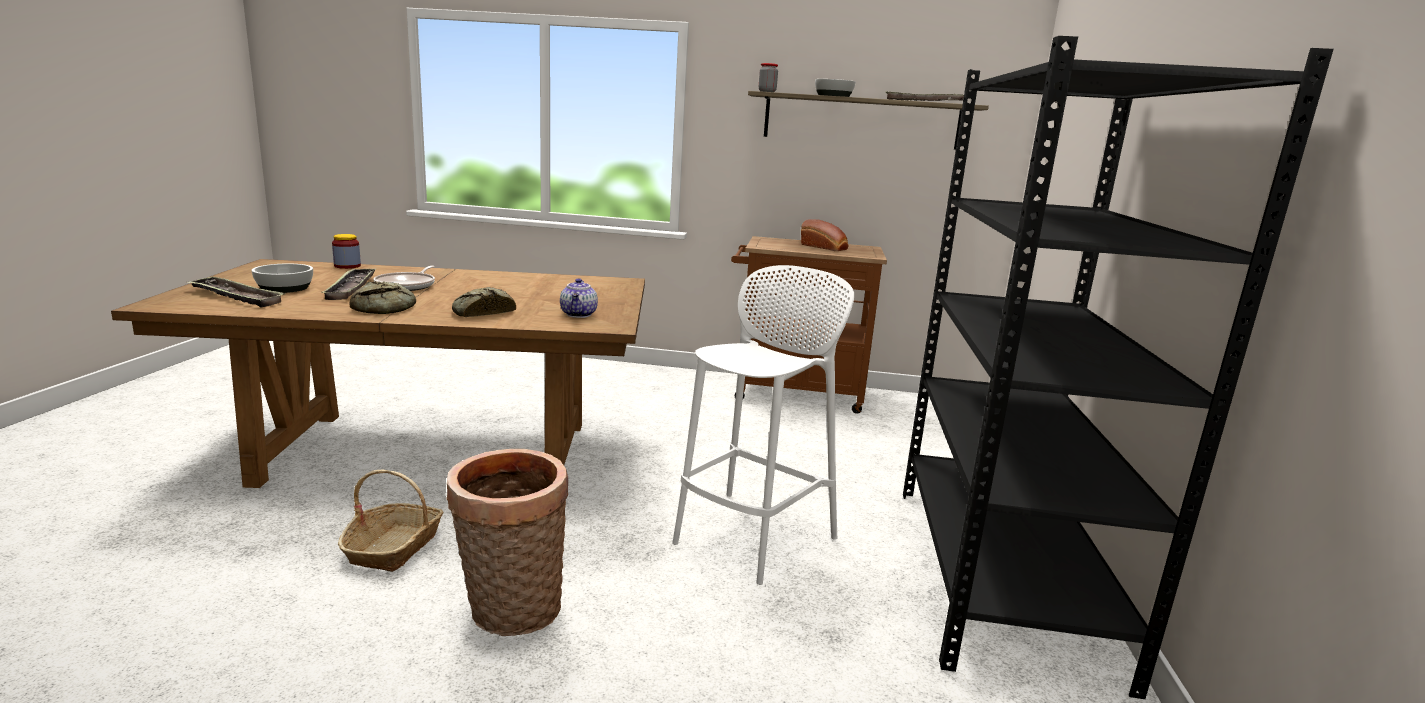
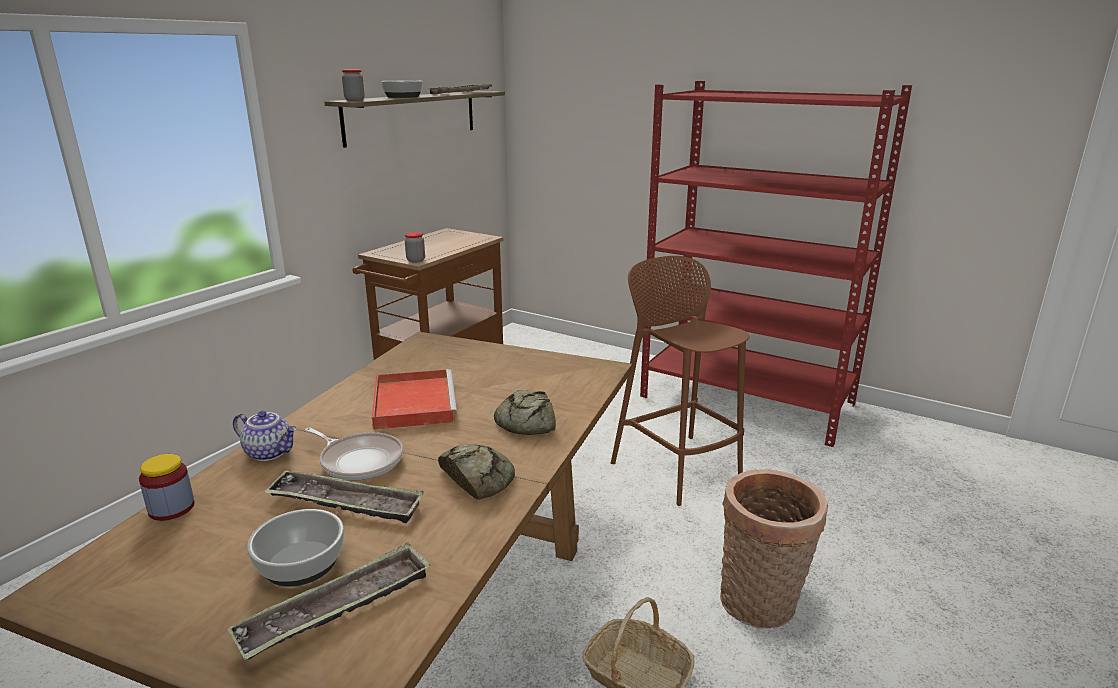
camera: 65 degrees left, 5 degrees up
(503, 287) = (413, 402): none -> red tray
(579, 314) = (556, 377): teapot -> teapot (270, 452)
(752, 536) = (678, 468): white stool -> brown stool
(759, 246) = (416, 260): none -> jar
(825, 247) = (439, 243): bread -> none
(998, 576) = (746, 400): black bookcase -> red bookcase

